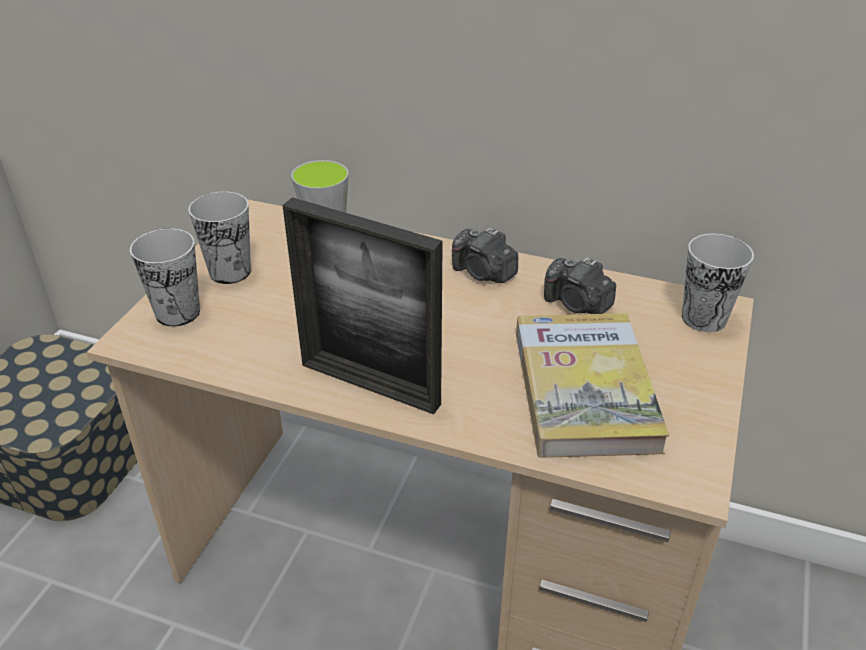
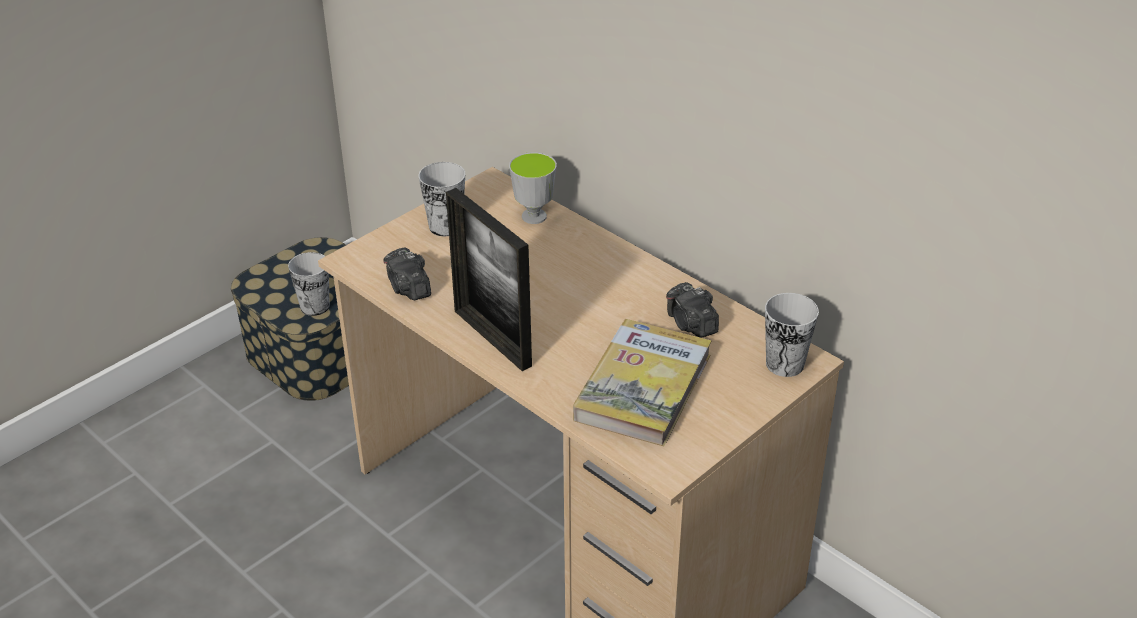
camera: 25 degrees right, 0 degrees up
(178, 313) = (391, 248): cup -> cup (315, 306)
(483, 273) = (636, 279): camera -> camera (408, 288)

